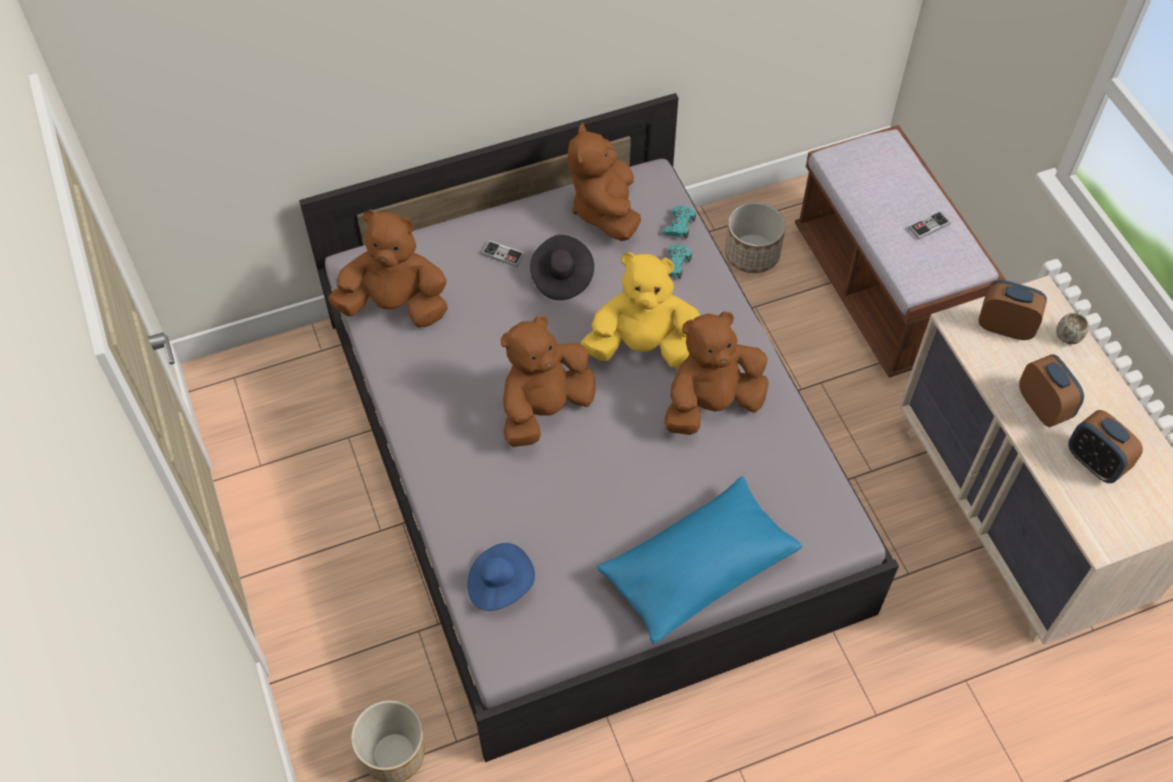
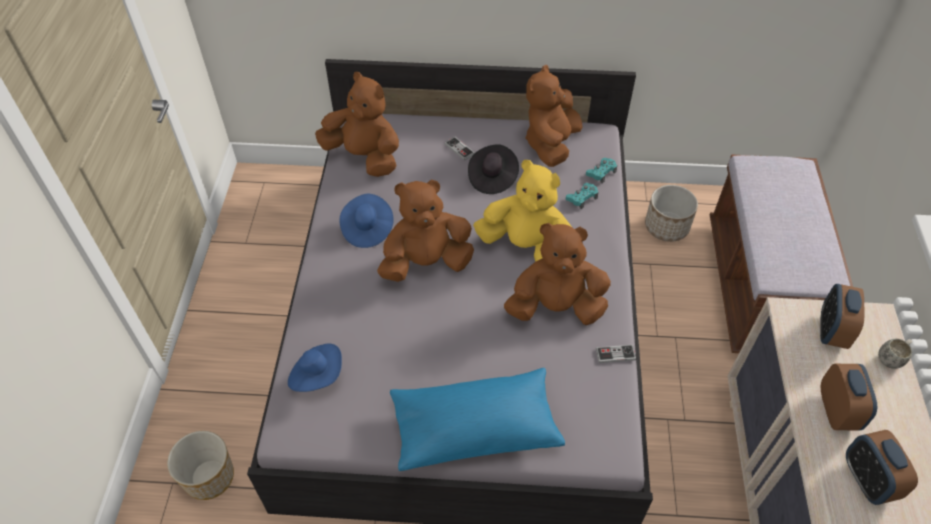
camera: 25 degrees right, 5 degrees down
(453, 395) = (367, 229): none -> blue hat
(928, 226) = (805, 237): game controller -> game controller (615, 354)
(1005, 327) = (831, 331): alarm clock -> alarm clock turned 120 degrees counterclockwise

